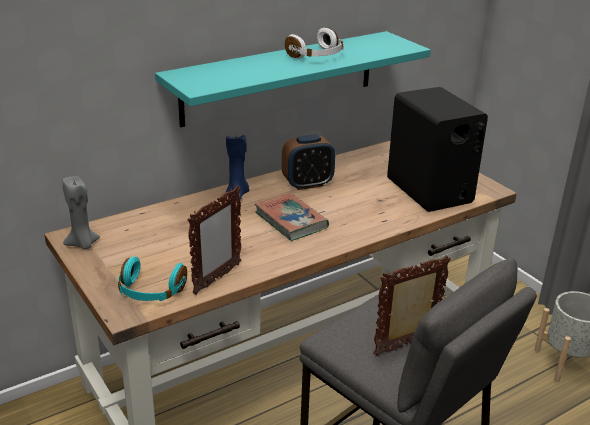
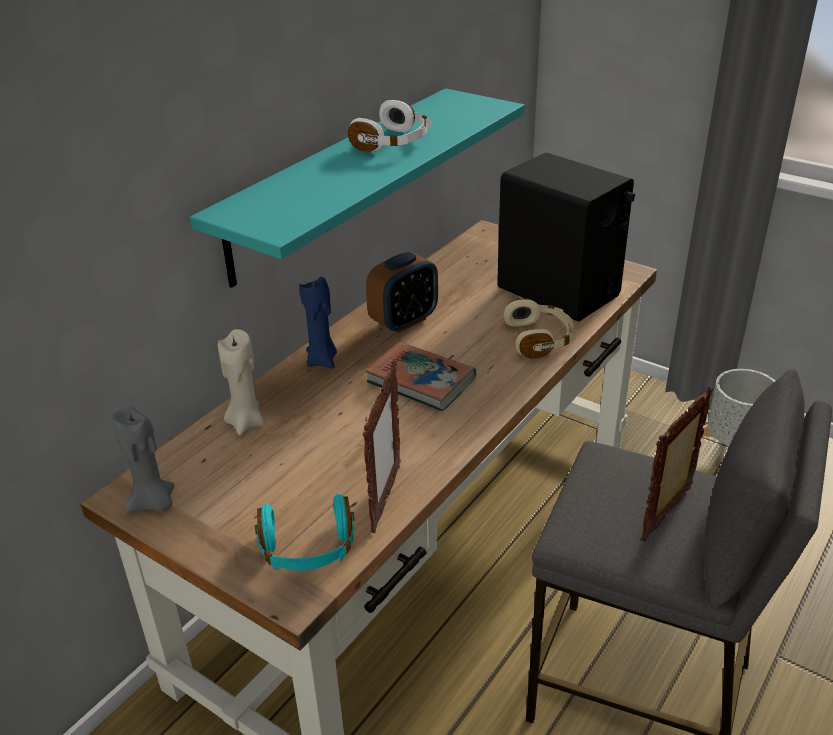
camera: 20 degrees left, 5 degrees up
(165, 216) = (246, 422): none -> beige candle
(391, 216) = (540, 339): none -> beige headphones

